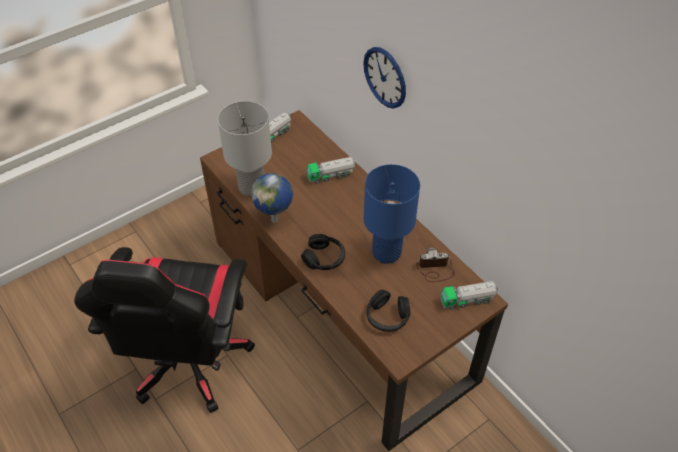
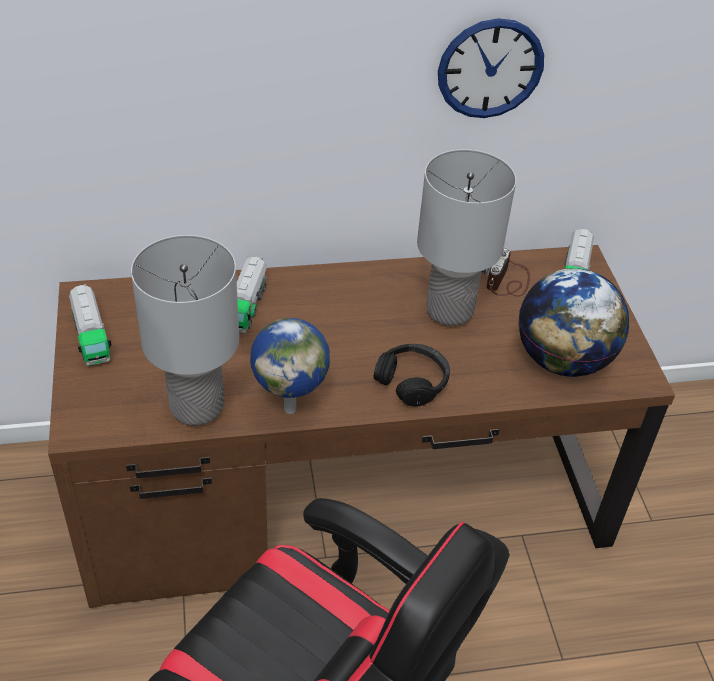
camera: 65 degrees left, 5 degrees down
(385, 77) = (292, 68): wall clock -> wall clock (490, 68)
(386, 254) = (448, 313): blue table lamp -> grey table lamp
(387, 317) = (562, 360): black headphones -> globe

